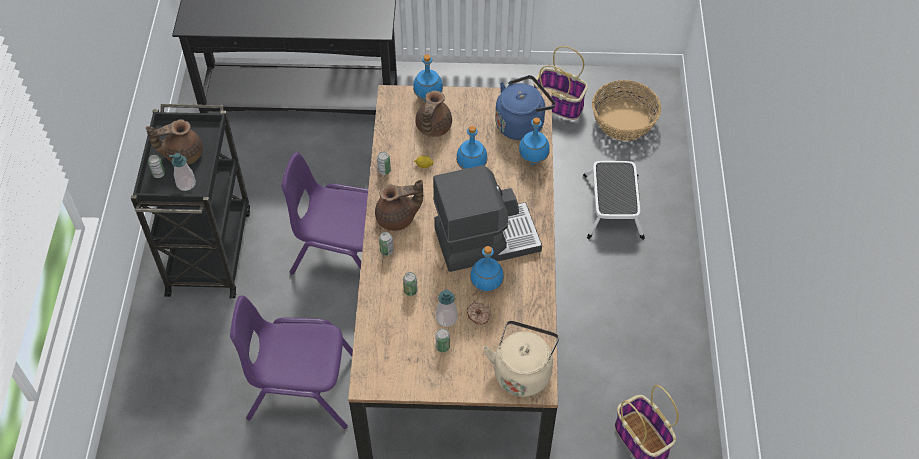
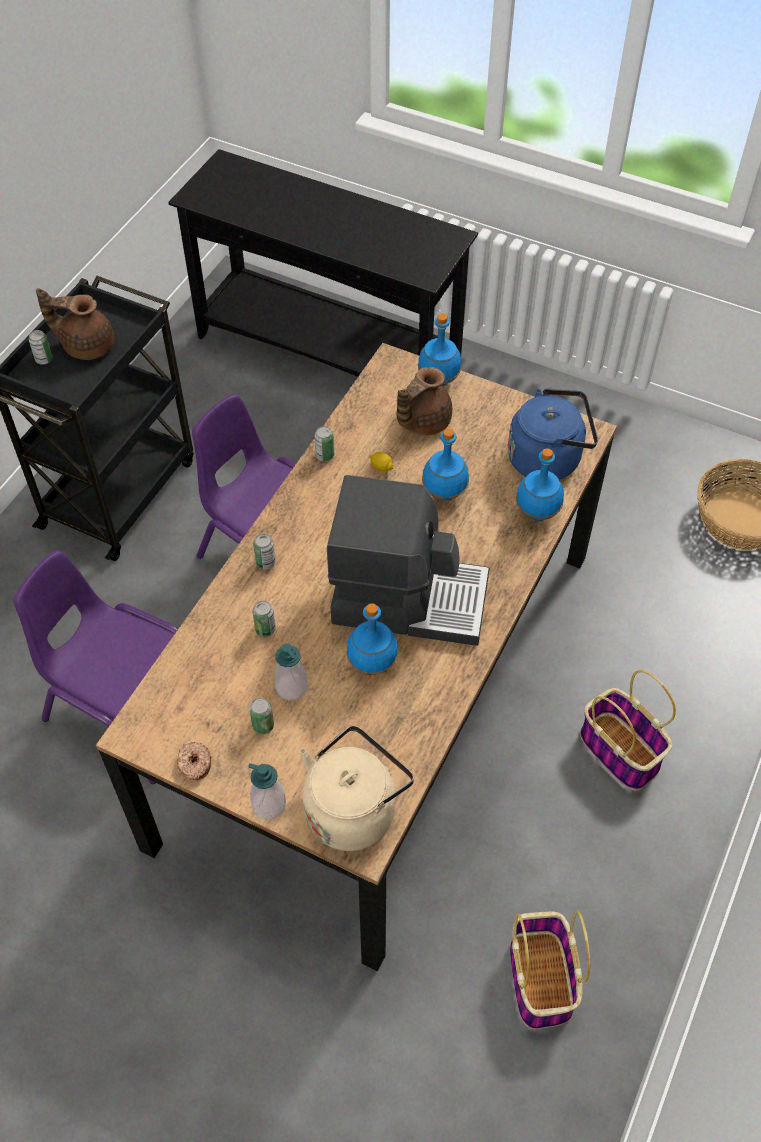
camera: 25 degrees right, 0 degrees up
(186, 184) = (68, 383): soap dispenser -> soap dispenser (268, 804)
(397, 218) = (305, 524): brown teapot -> none
(478, 316) = (336, 702): donut -> donut (194, 764)
(559, 104) = (661, 466): basket -> basket (621, 752)
(613, 206) = (668, 629): black step ladder -> none

